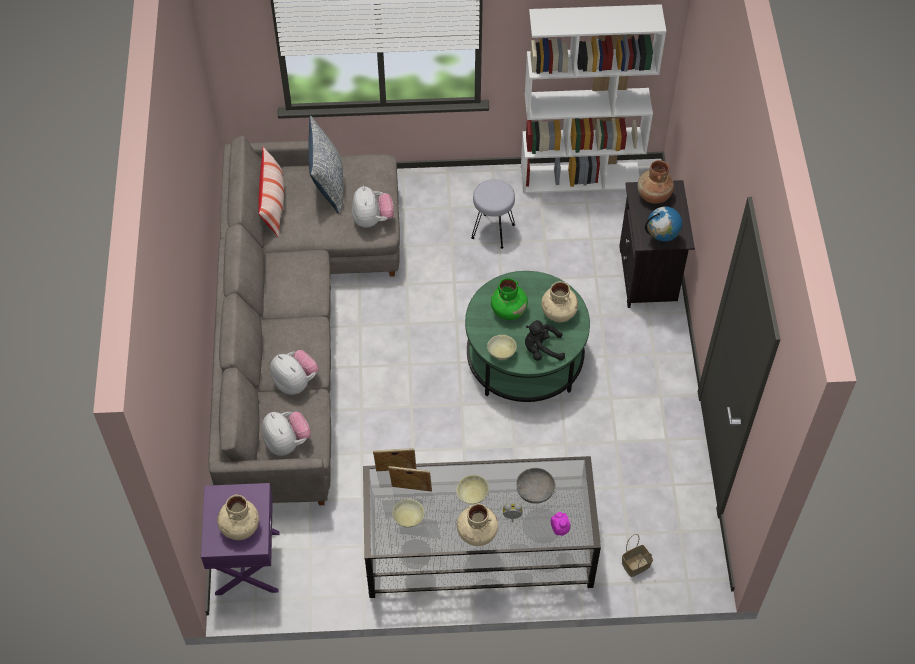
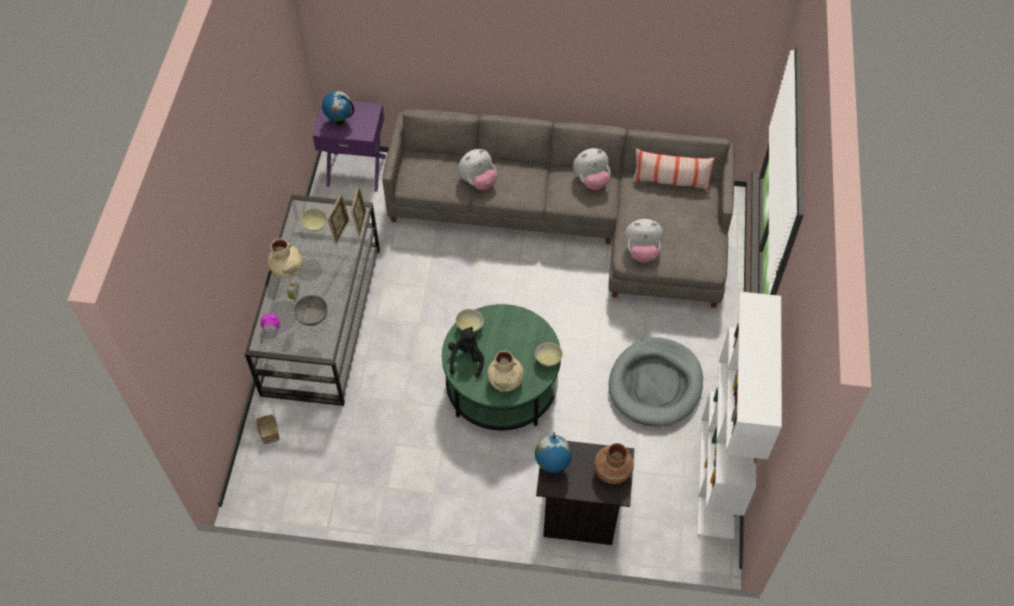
camera: 100 degrees right, 0 degrees up
(240, 527) = (340, 121): beige vase -> globe
(287, 442) = (420, 169): plush toy -> plush toy (591, 181)
(328, 185) = (687, 222): pillow -> none
(472, 495) = (323, 271): beige bowl -> beige bowl (548, 360)
(492, 231) = (655, 384): grey stool -> grey dog bed
(509, 310) = (516, 341): green vase -> none

